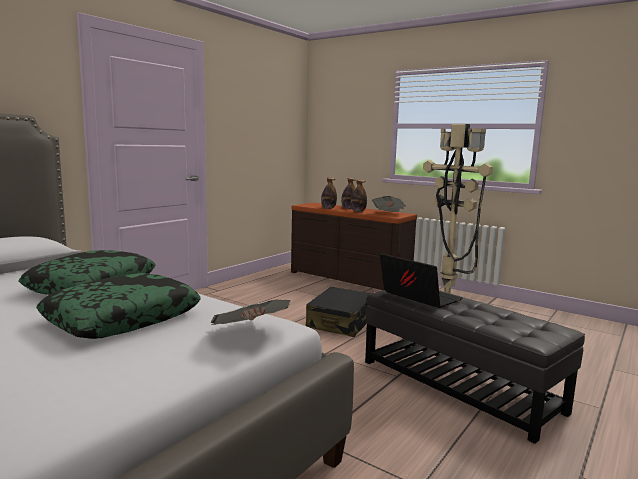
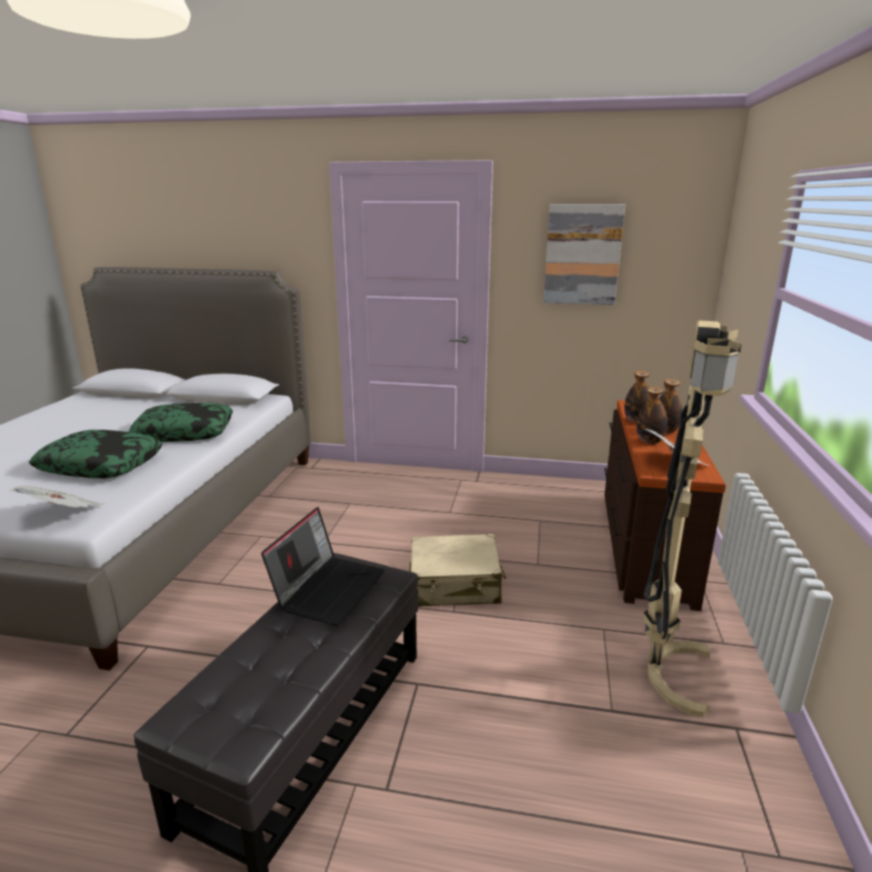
camera: 65 degrees right, 10 degrees up
(252, 114) = (582, 254): none -> picture
(341, 322) = (455, 584): black suitcase -> beige suitcase

